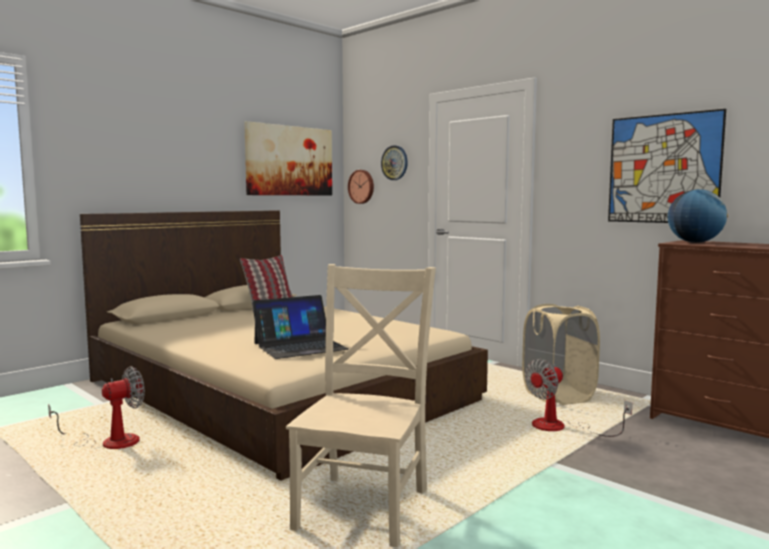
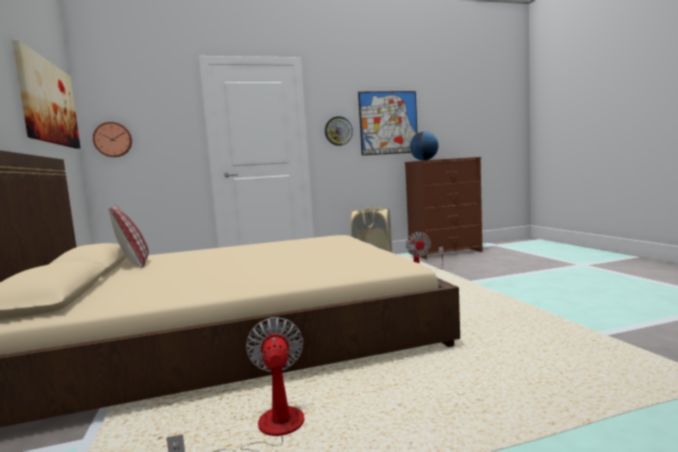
camera: 60 degrees left, 0 degrees up
(300, 346) = (332, 256): laptop -> none
(365, 506) = (508, 326): beige chair -> none
(394, 163) = (160, 116): wall clock -> wall clock (338, 131)

